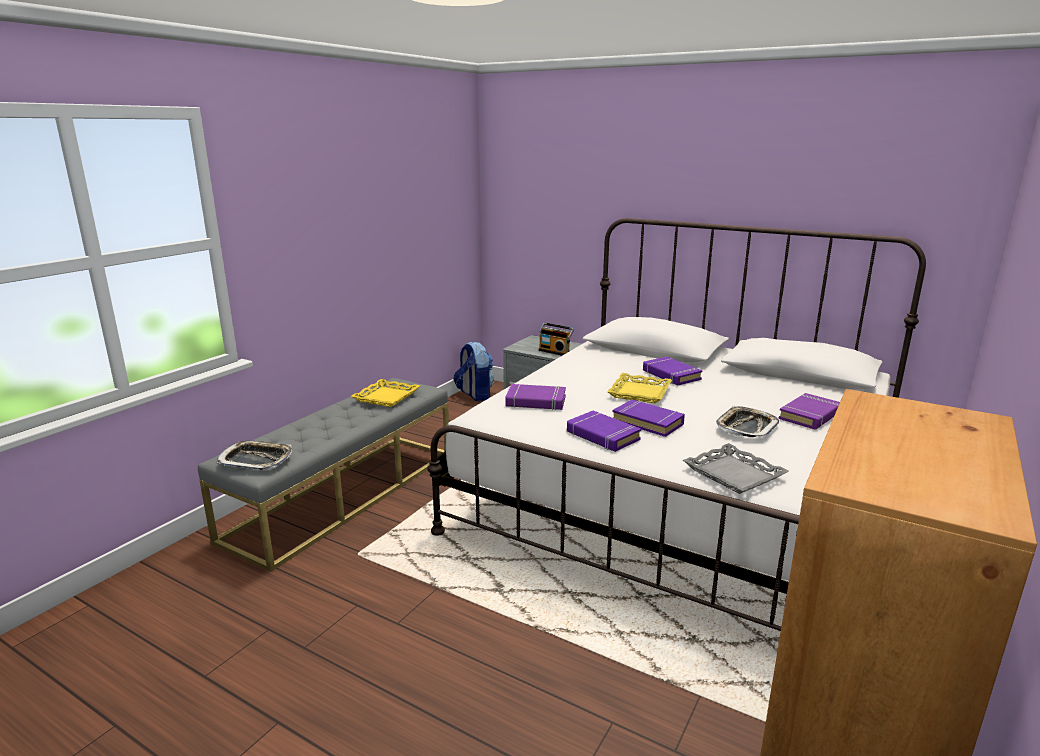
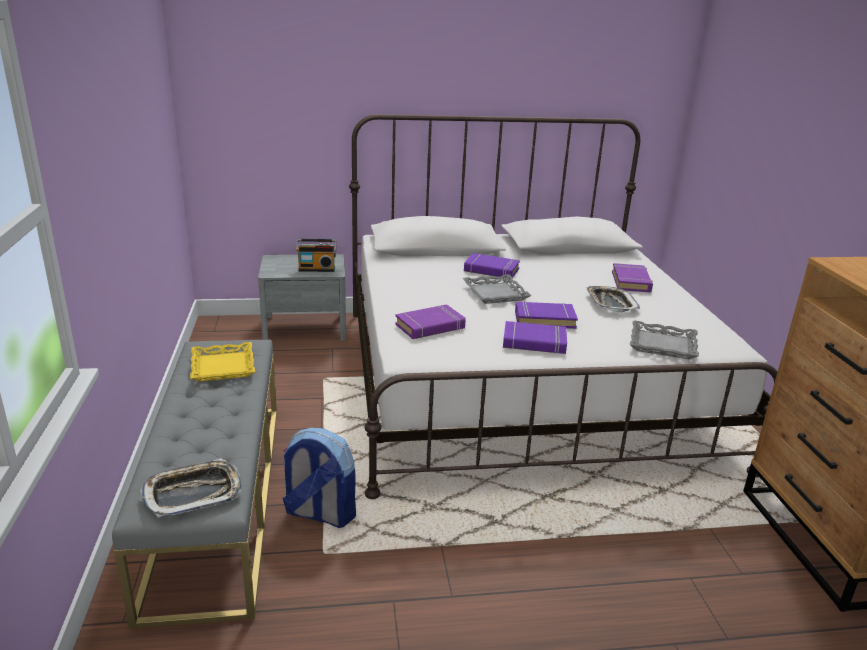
camera: 40 degrees left, 5 degrees up
(474, 395) = (213, 338): backpack -> backpack (319, 514)
(639, 392) = (495, 293): yellow tray -> grey tray

